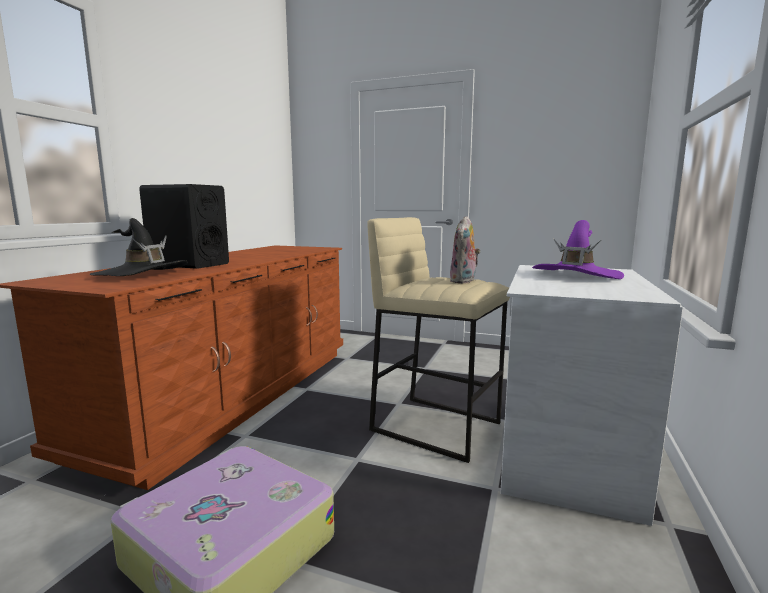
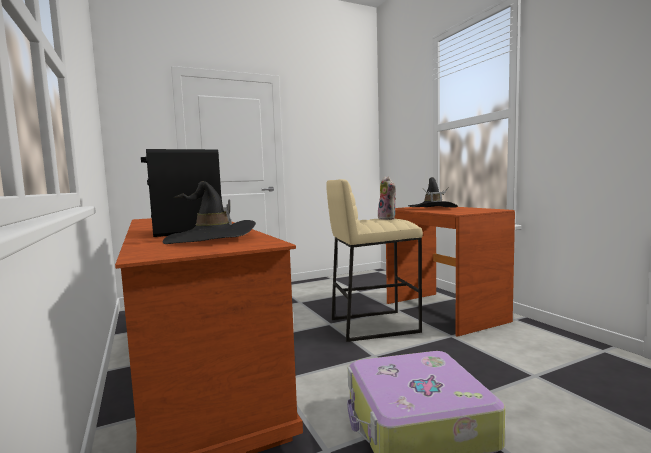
camera: 45 degrees left, 5 degrees down
(564, 452) = (443, 312): white desk -> brown desk
(576, 275) = (432, 208): purple hat -> black hat

